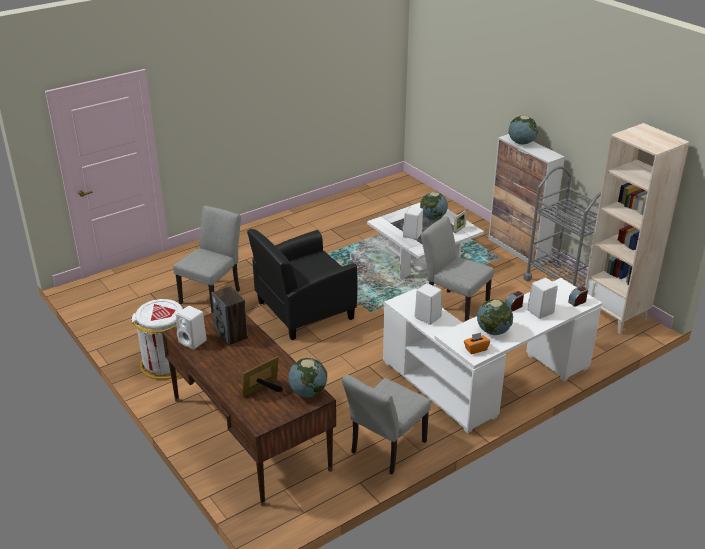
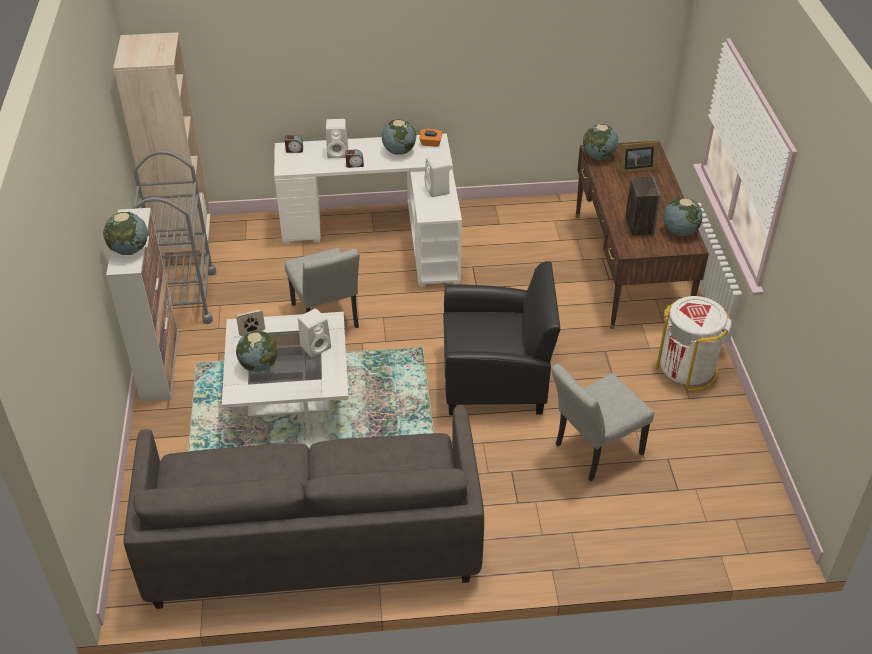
camera: 150 degrees left, 10 degrees up
(193, 342) = (679, 231): white speaker -> globe
(341, 215) = (313, 541): none -> grey sofa
(384, 450) = (522, 215): grey chair -> none

